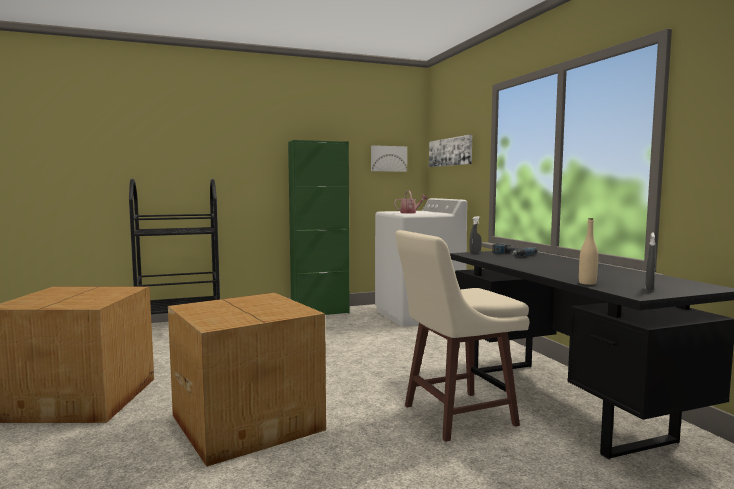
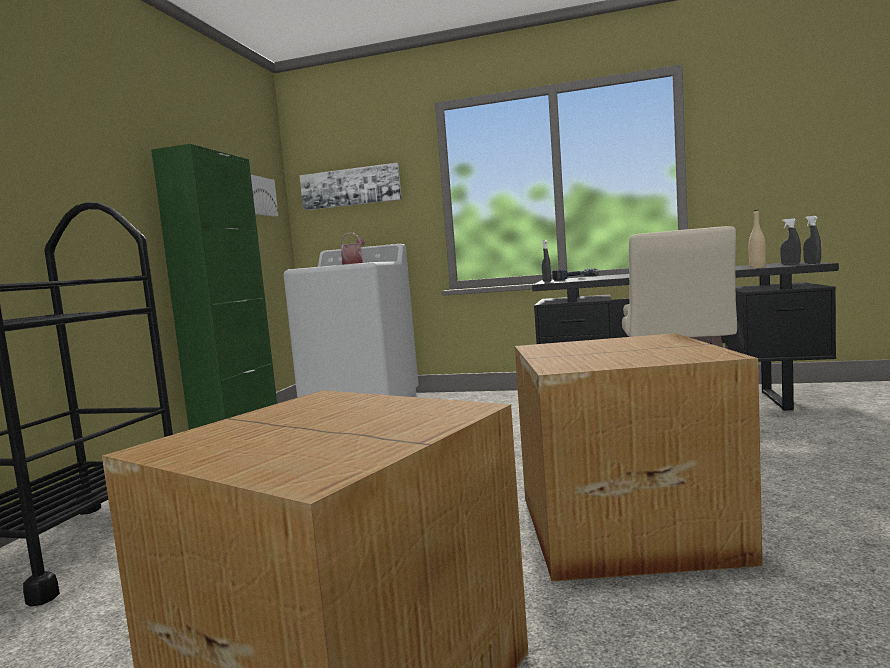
camera: 55 degrees left, 0 degrees up
(641, 294) = (812, 263): none -> grey spray bottle

